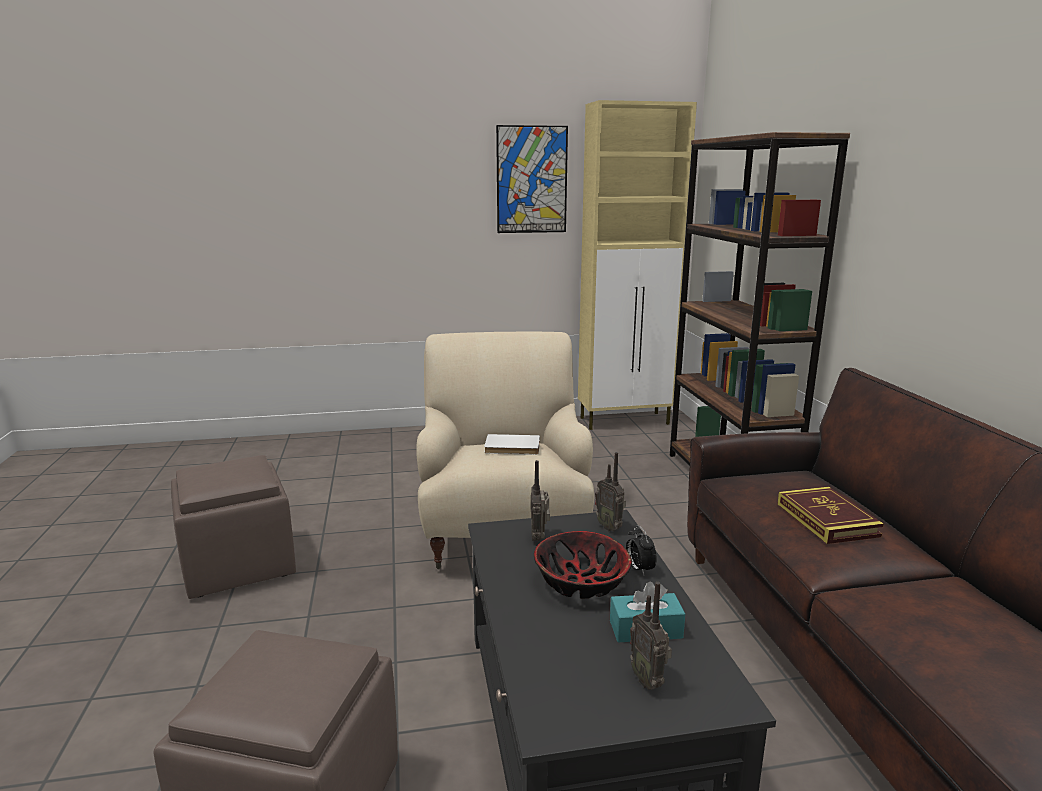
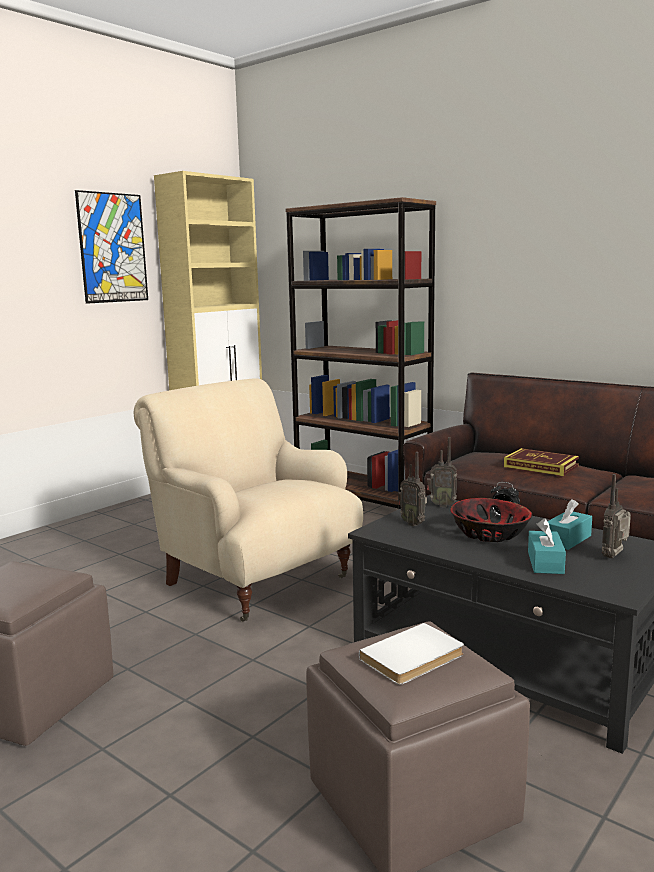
camera: 40 degrees left, 5 degrees down
(512, 447) = (278, 483): white book -> white book (414, 658)
(560, 645) = (545, 562): none -> turquoise tissue box
(648, 680) = (615, 557): radio -> radio turned 105 degrees clockwise

